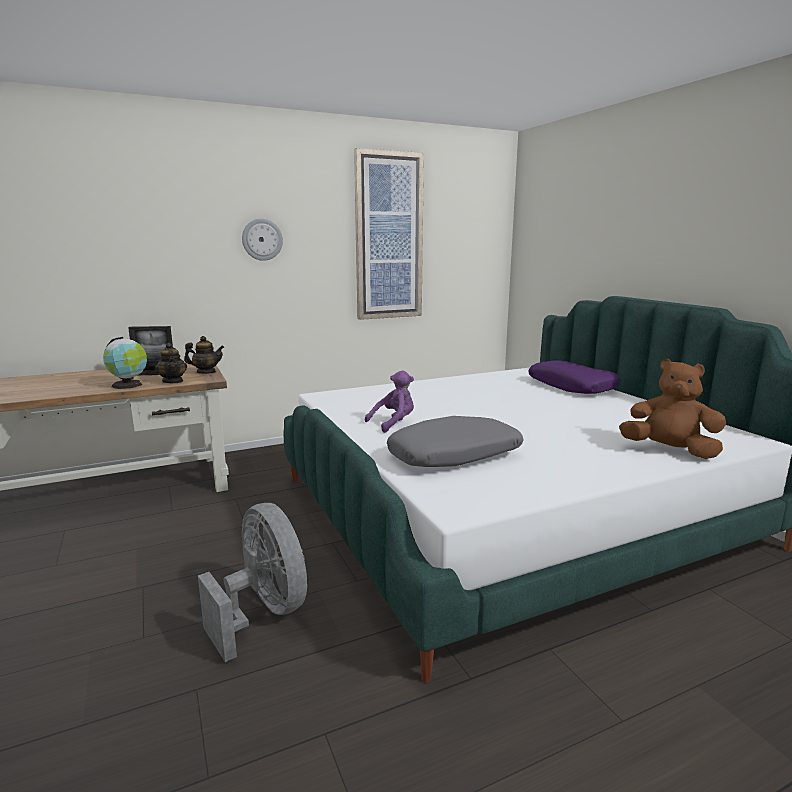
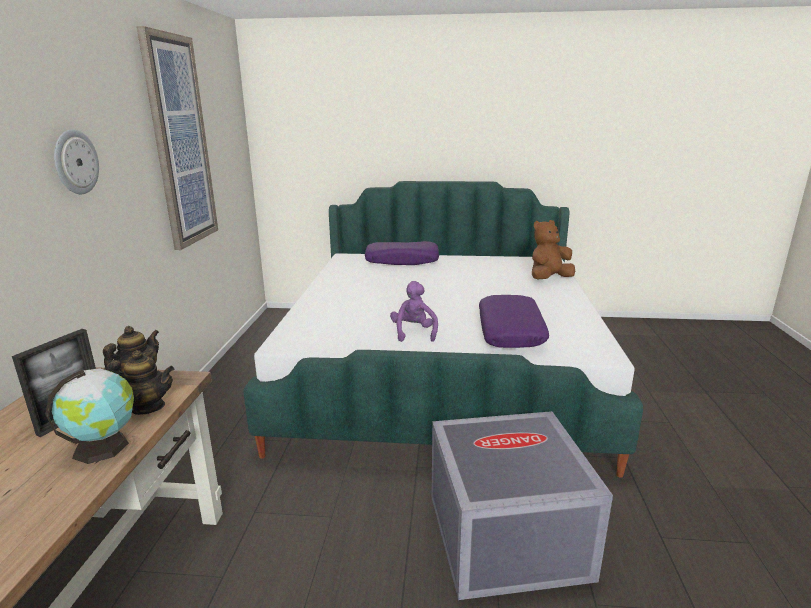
camera: 60 degrees left, 5 degrees up
(264, 613) = (505, 537): grey fan -> grey storage box
(454, 456) = (511, 331): grey pillow -> purple pillow

